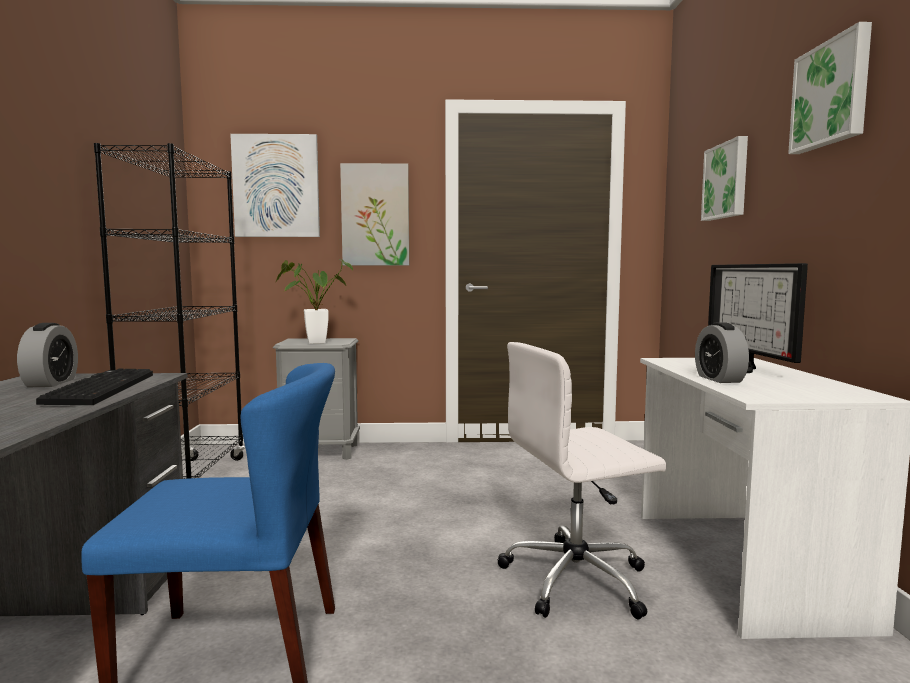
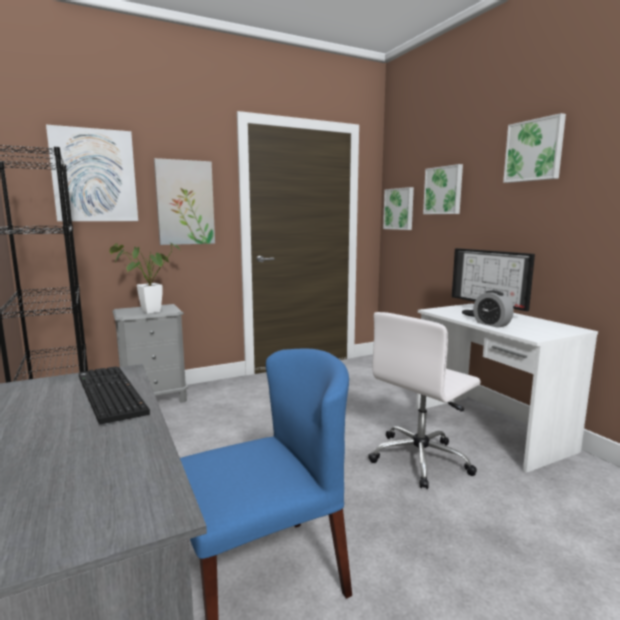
camera: 25 degrees left, 5 degrees up
(51, 383) = (38, 395): alarm clock -> none
(681, 217) = (399, 209): none -> picture

